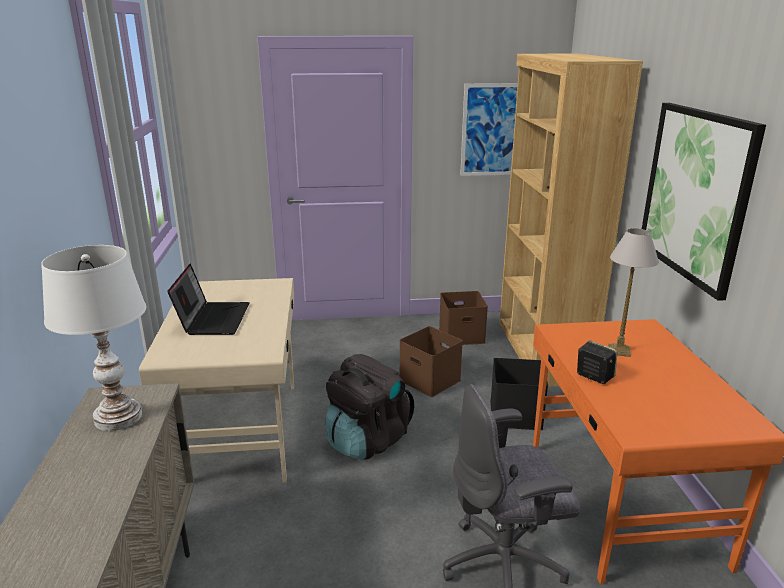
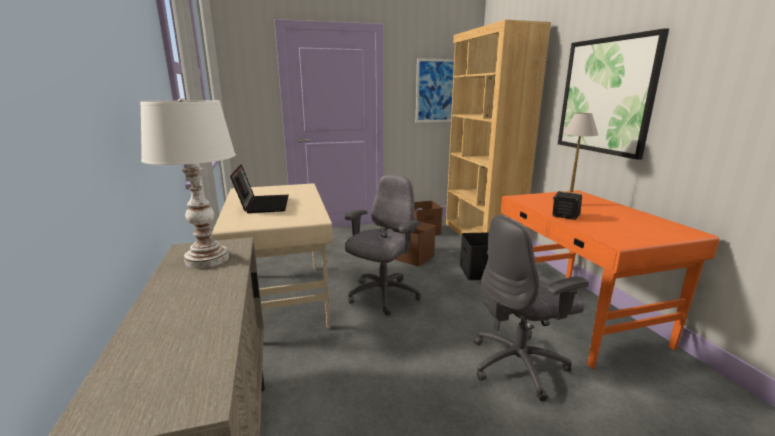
camera: 10 degrees left, 5 degrees down
(367, 440) = (382, 295): black backpack -> grey office chair

